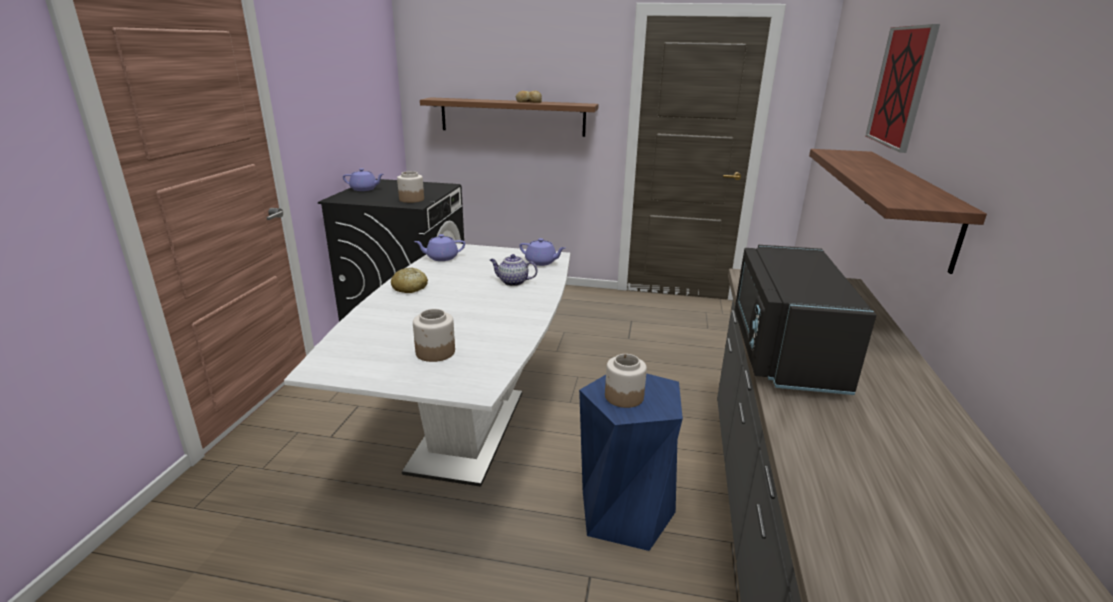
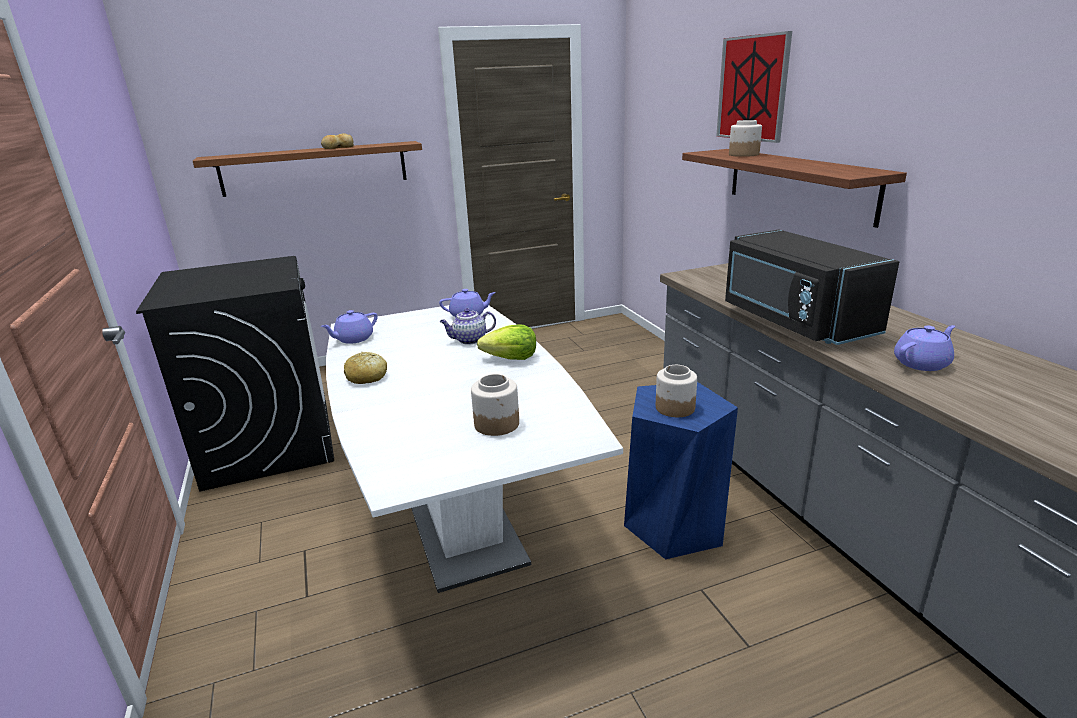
camera: 30 degrees left, 0 degrees up
(364, 189) = (178, 284): purple teapot -> purple teapot (922, 363)
(411, 199) = (265, 282): jar -> jar (743, 154)
(520, 306) = (511, 358): none -> lettuce

